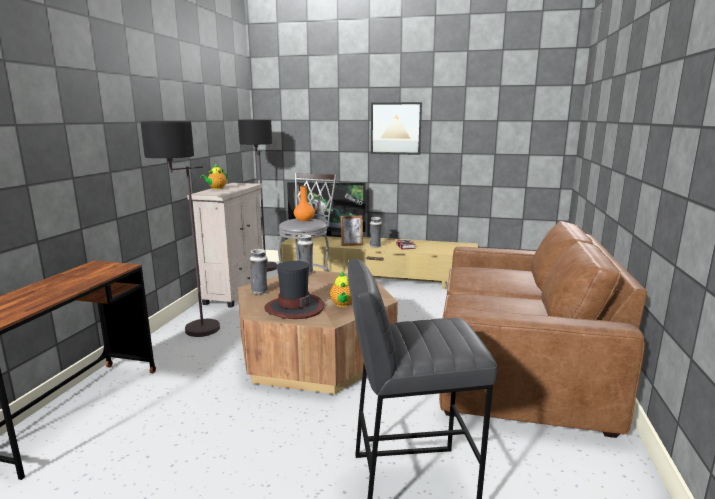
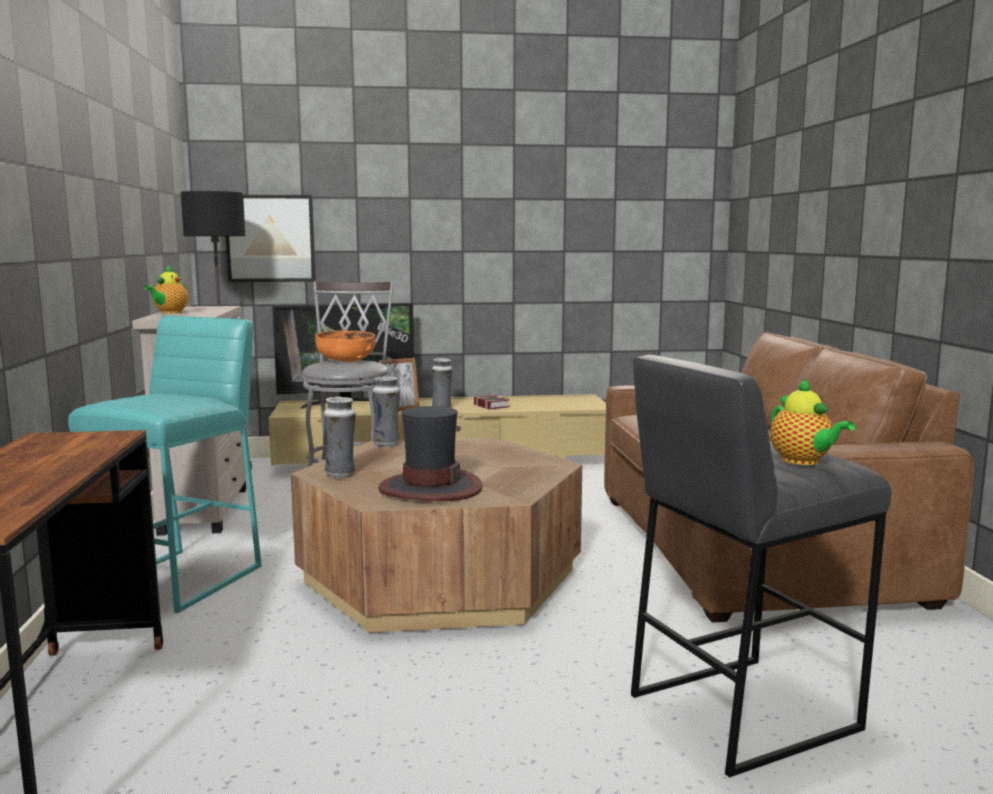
camera: 20 degrees left, 5 degrees down
(193, 332) = (181, 579): black floor lamp -> turquoise stool
(304, 219) = (346, 361): orange vase -> orange bowl
(342, 305) = (504, 476): teapot -> teapot (803, 461)
(396, 128) = (457, 211): picture -> picture (270, 238)

